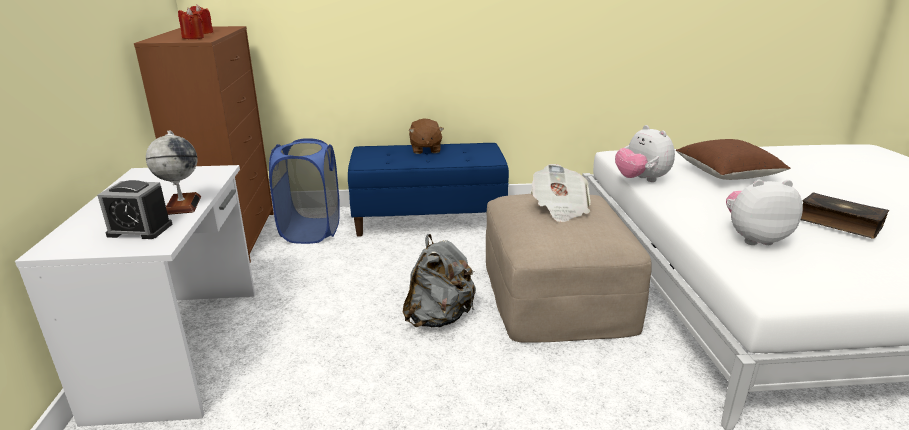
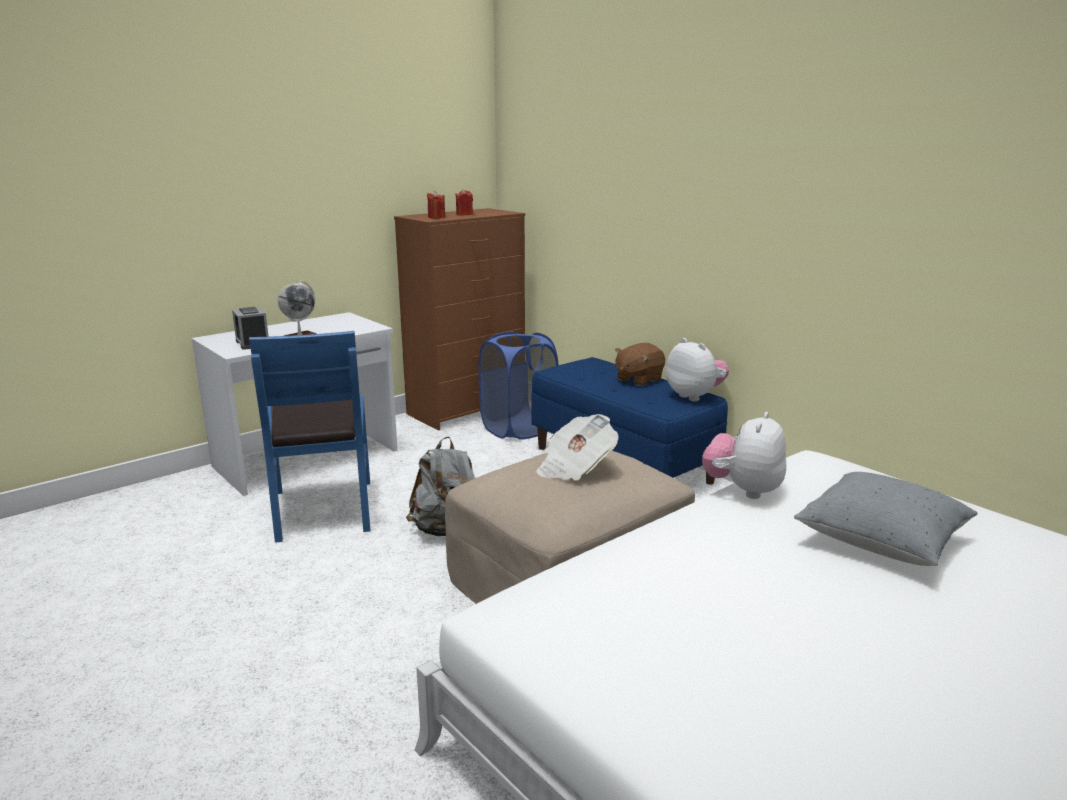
camera: 55 degrees right, 5 degrees down
(313, 371) = (323, 509): none -> blue chair
(727, 174) = (881, 541): brown pillow -> grey pillow
(753, 238) = (653, 589): plush toy -> plush toy (695, 396)
(838, 223) = (819, 653): book -> none

